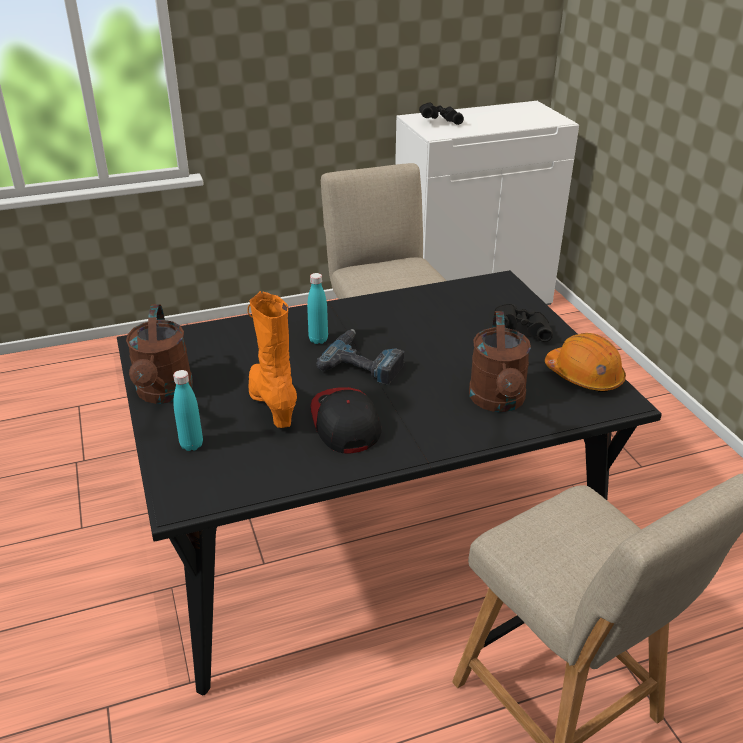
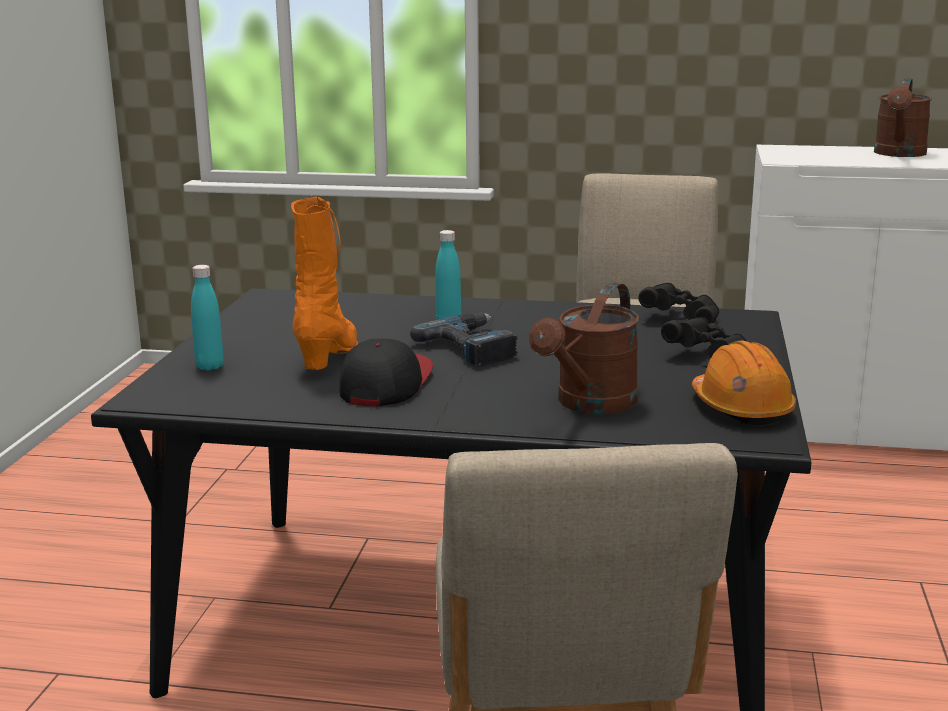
camera: 30 degrees right, 15 degrees down
(163, 393) = (235, 330): brown watering can -> brown watering can (899, 154)
(439, 122) = (805, 153): black binoculars -> black binoculars (681, 319)

